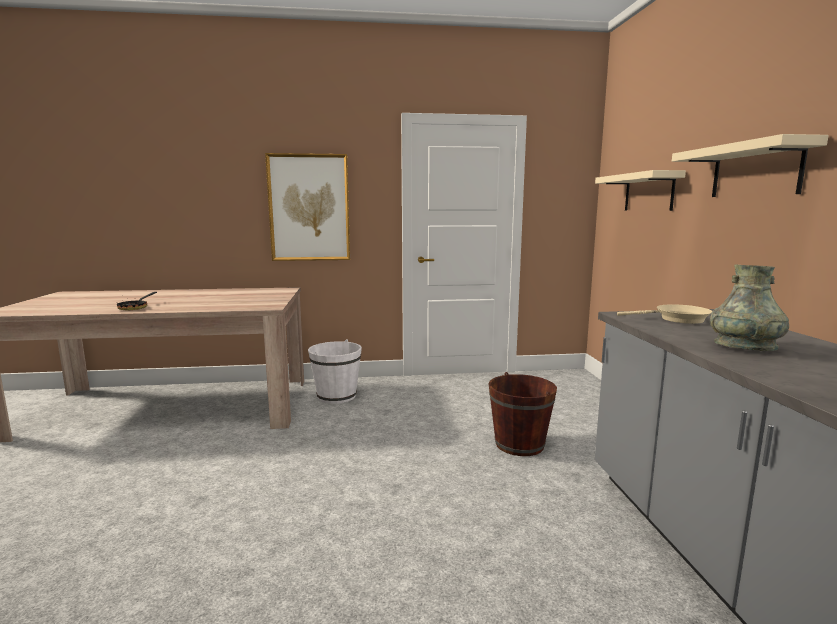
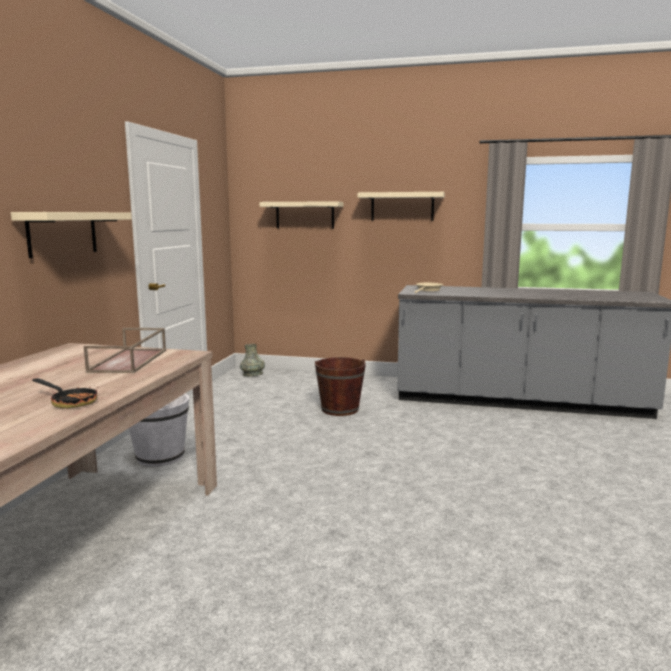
camera: 70 degrees left, 0 degrees up
(244, 301) = (129, 361): none -> brown tray
(309, 208) = (62, 233): picture -> beige shelf
(745, 346) = (484, 292): grey vase -> grey vase (252, 374)

